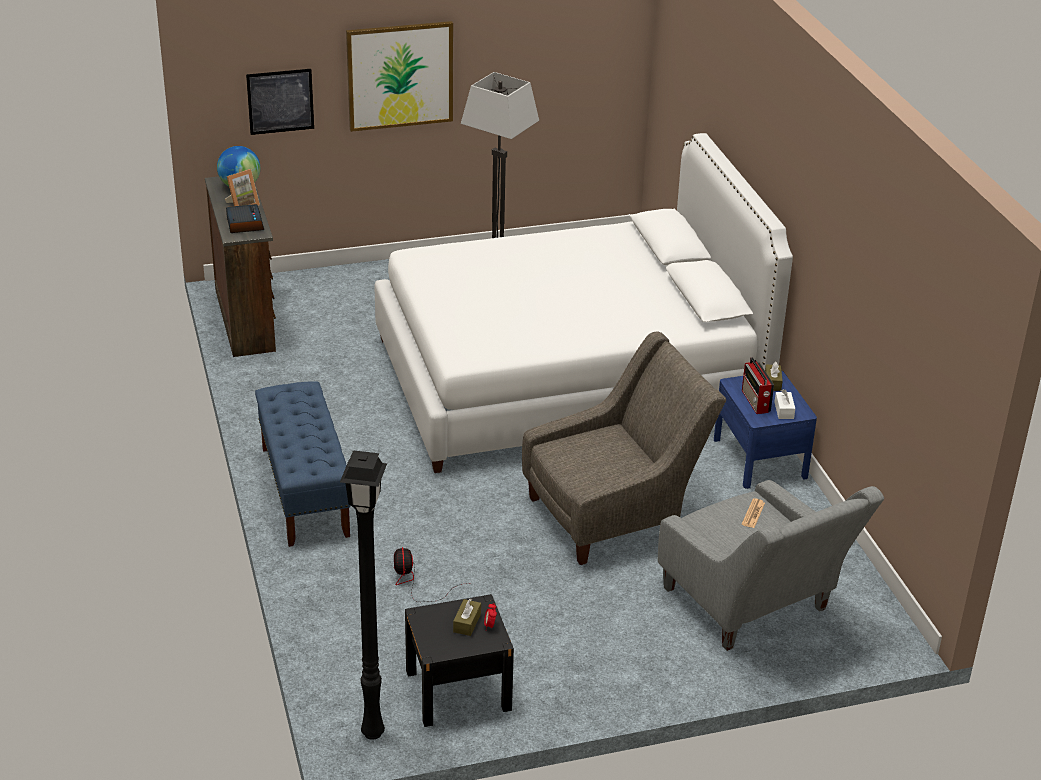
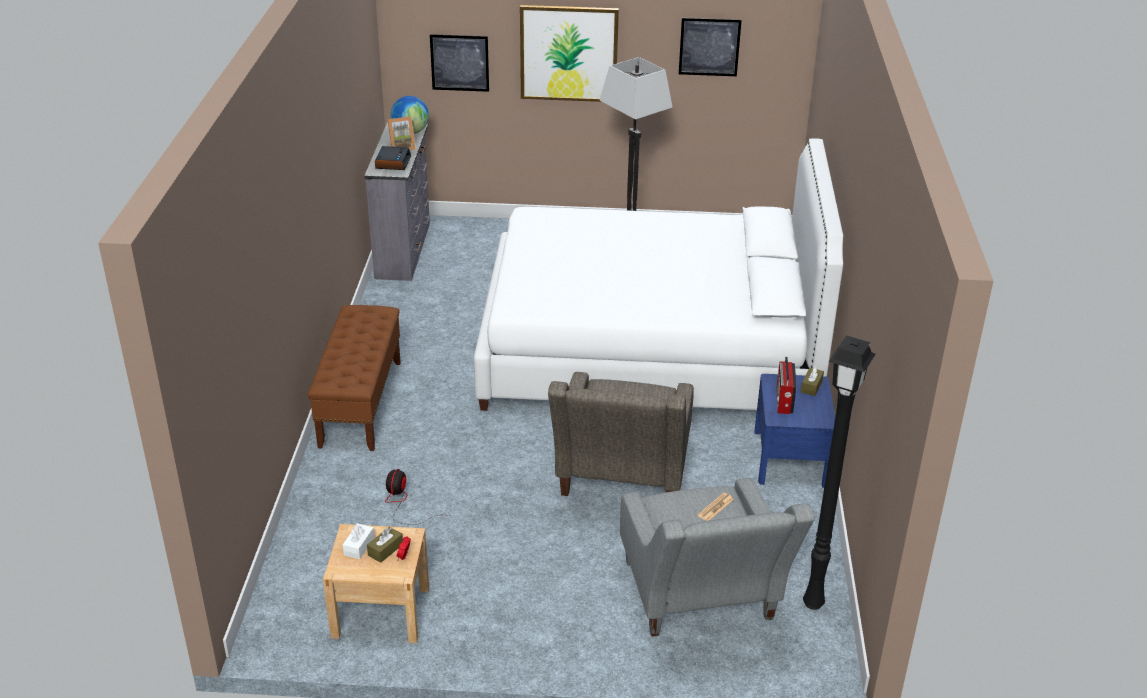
camera: 20 degrees right, 0 degrees up
(246, 319) = (404, 250): brown dresser -> grey dresser
(304, 491) = (360, 403): blue bench -> brown bench
(374, 732) = (285, 631): black floor lamp -> black floor lamp (815, 603)
(458, 690) = (381, 612): black nightstand -> beige nightstand
(547, 50) = (709, 47): none -> picture
(615, 514) = (620, 481): grey armchair -> grey armchair turned 105 degrees clockwise
(784, 410) = (807, 415): white tissue box -> white tissue box (359, 546)

